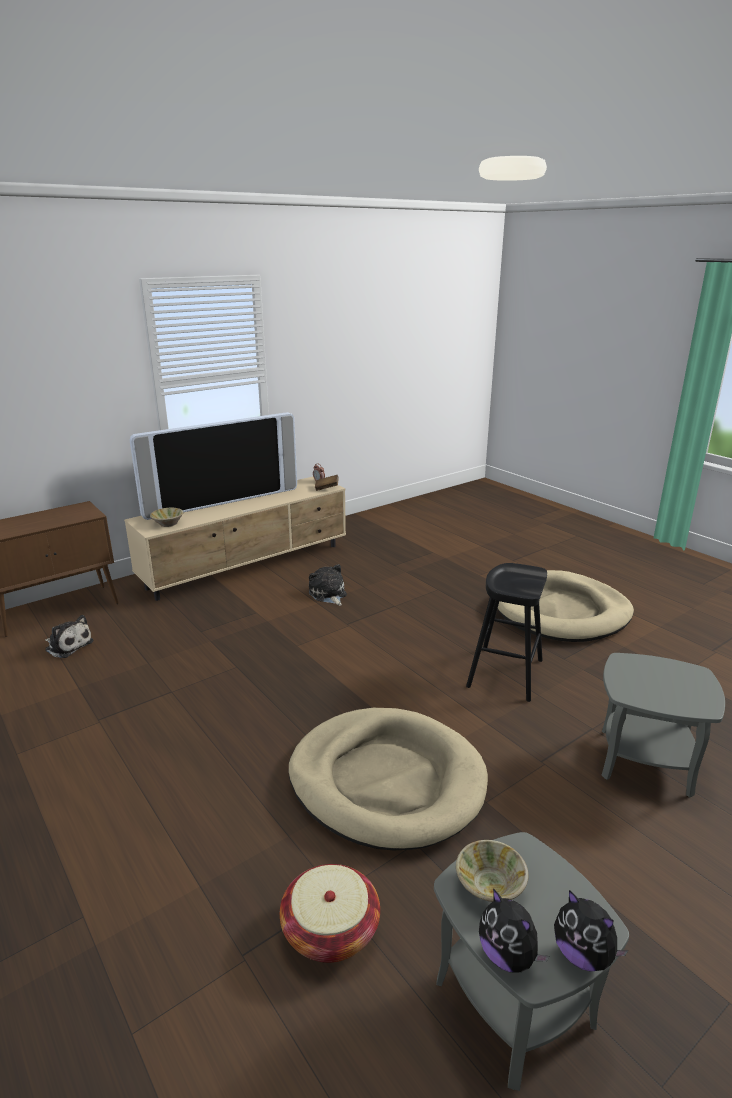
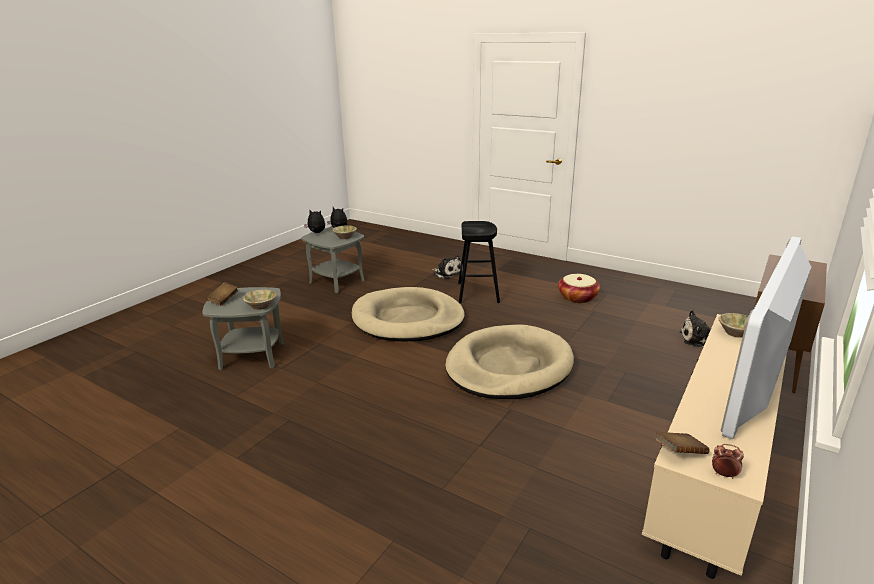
camera: 160 degrees right, 0 degrees up
(328, 594) = (564, 443): plush toy -> plush toy (447, 273)
(330, 930) = (406, 282): basket -> basket (577, 298)
(505, 673) = (345, 393): black stool -> black stool (478, 292)
(561, 612) = (276, 487): beige dog bed -> beige dog bed (508, 367)
(625, 663) = (261, 306): none -> beige bowl
(694, 689) = (223, 300): none -> brown book

